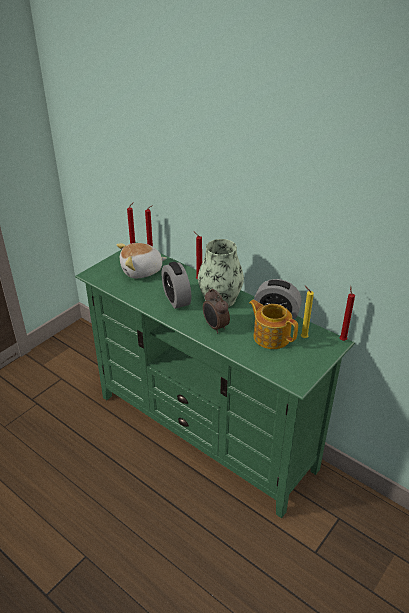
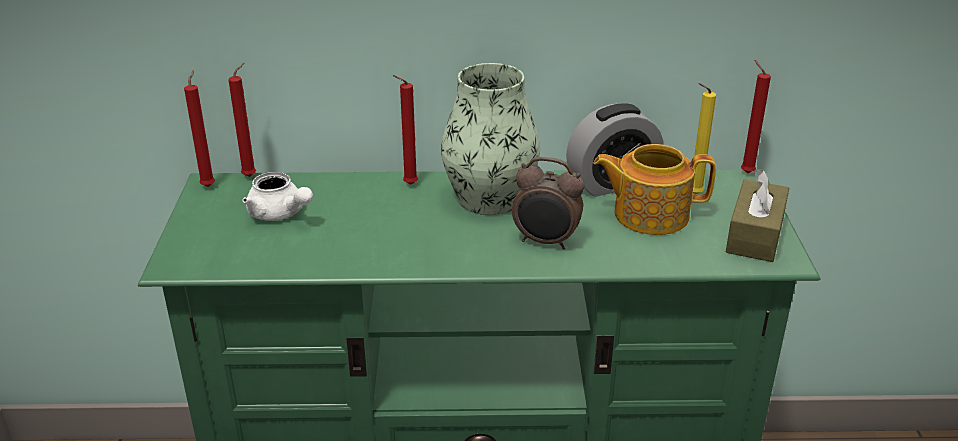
camera: 40 degrees left, 5 degrees down
(142, 271) = (280, 214): plush toy -> white teapot
(176, 299) = (415, 230): alarm clock -> none
(301, 367) = (755, 235): none -> brown tissue box

